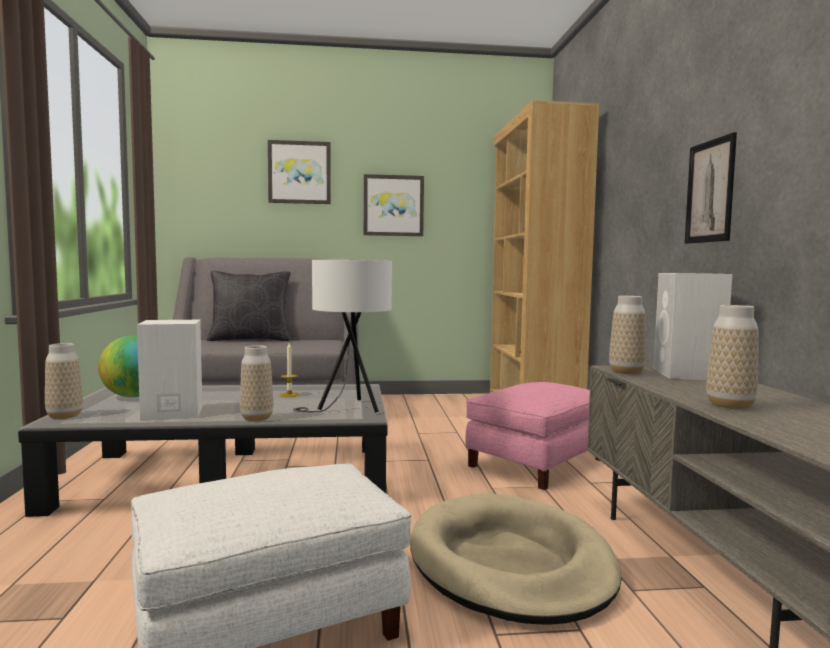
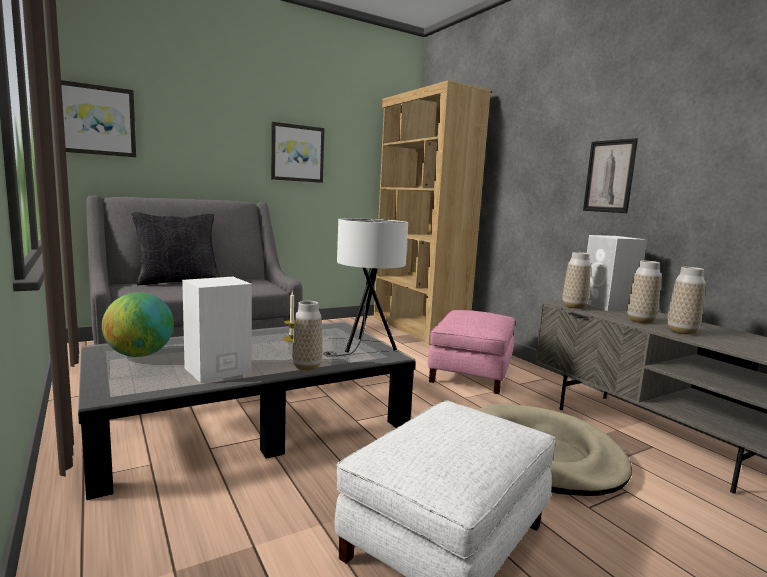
camera: 25 degrees left, 5 degrees up
(64, 416) = (106, 387): vase -> vase (640, 321)
(299, 172) = (209, 114): picture -> picture (97, 120)

